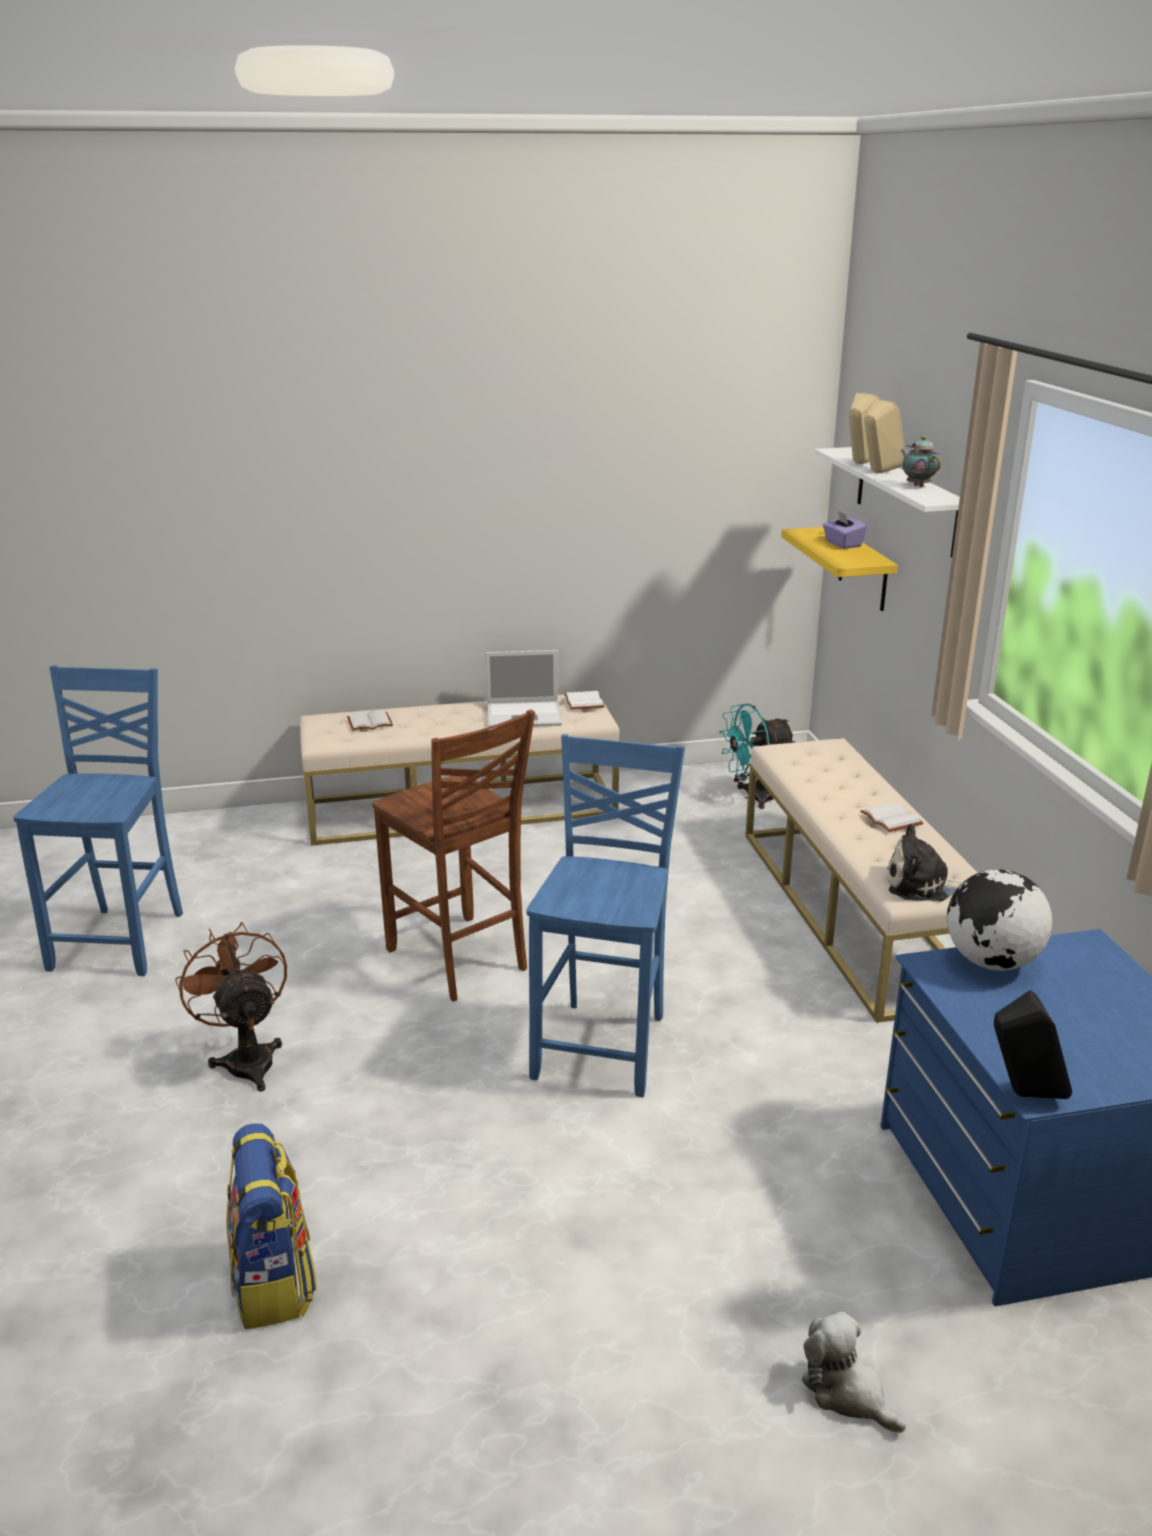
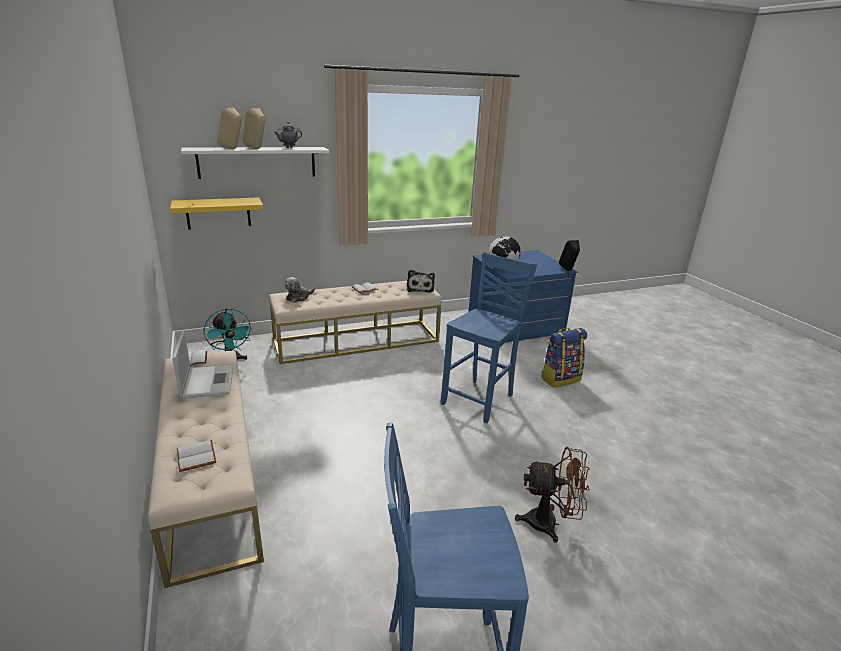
camera: 100 degrees left, 0 degrees up
(247, 1058) = (550, 524): brown fan -> brown fan turned 135 degrees counterclockwise
(274, 1282) = (677, 473): backpack -> backpack (560, 379)
(459, 960) = (423, 451): brown chair -> none
(604, 1046) = (480, 400): blue chair -> blue chair turned 120 degrees clockwise
(842, 544) = (214, 201): purple tissue box -> none
(847, 1392) = (612, 356): plush toy -> plush toy (299, 297)

